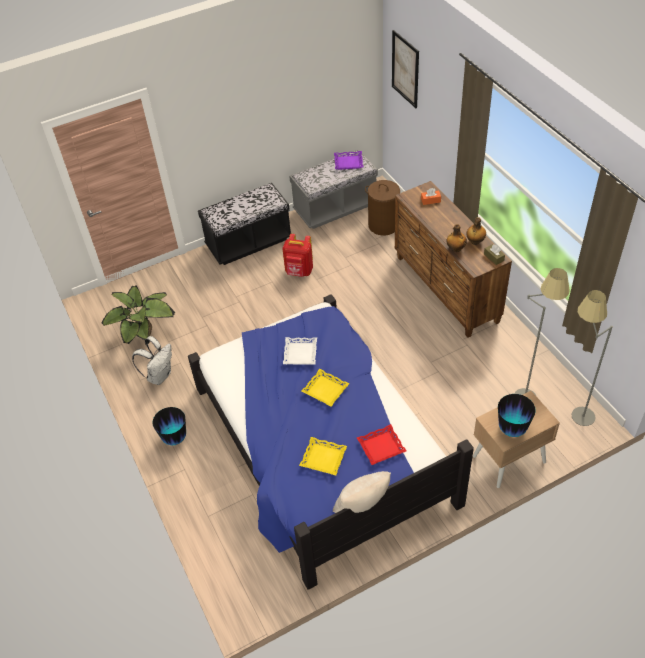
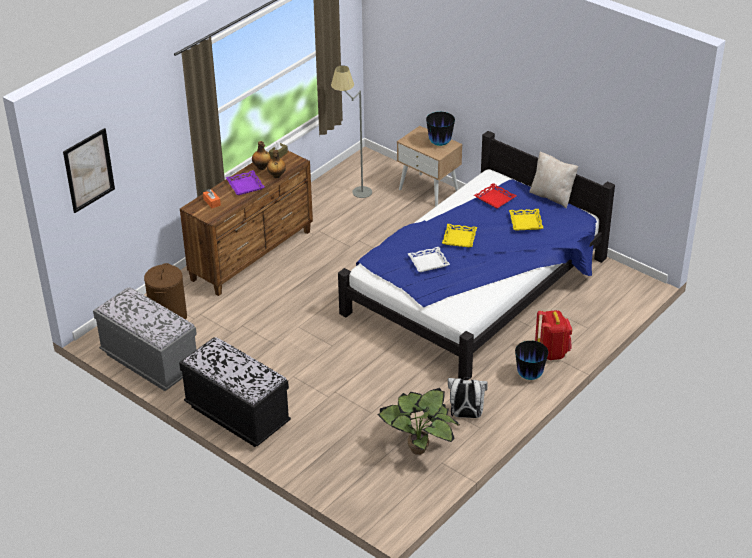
camera: 115 degrees left, 10 degrees down
(299, 272) = (269, 360): red backpack -> red backpack (552, 352)
(348, 162) = (126, 307): purple tray -> purple tray (245, 185)
(573, 411) = (363, 168): grey floor lamp -> none

